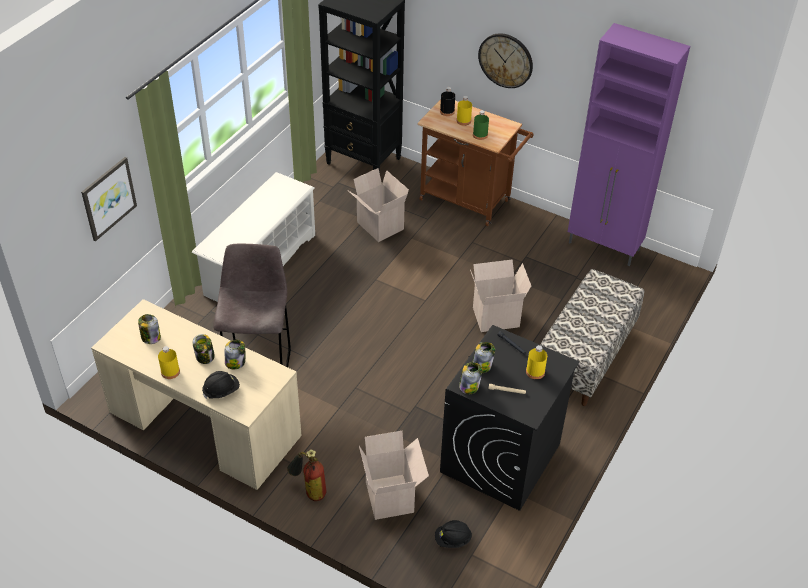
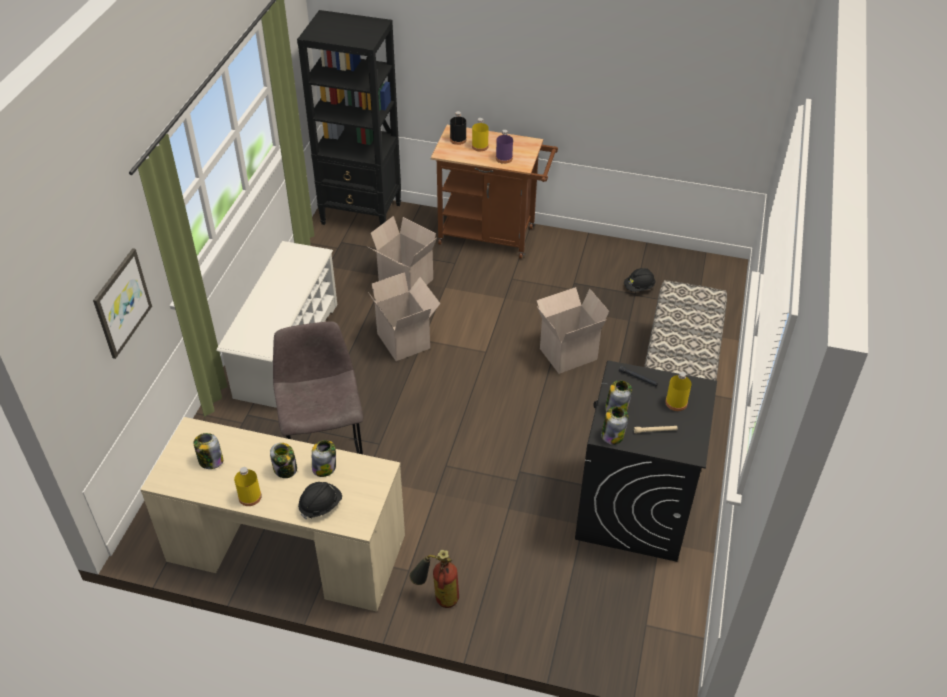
camera: 15 degrees left, 0 degrees up
(391, 497) = (533, 582): cardboard box -> cardboard box (405, 341)
(452, 540) = (618, 613): black hard hat -> black hard hat (639, 287)
(480, 135) = (504, 158): green bottle -> purple bottle
(505, 60) = (519, 70): wall clock -> none
(604, 247) = (650, 257): purple cabinet -> none

